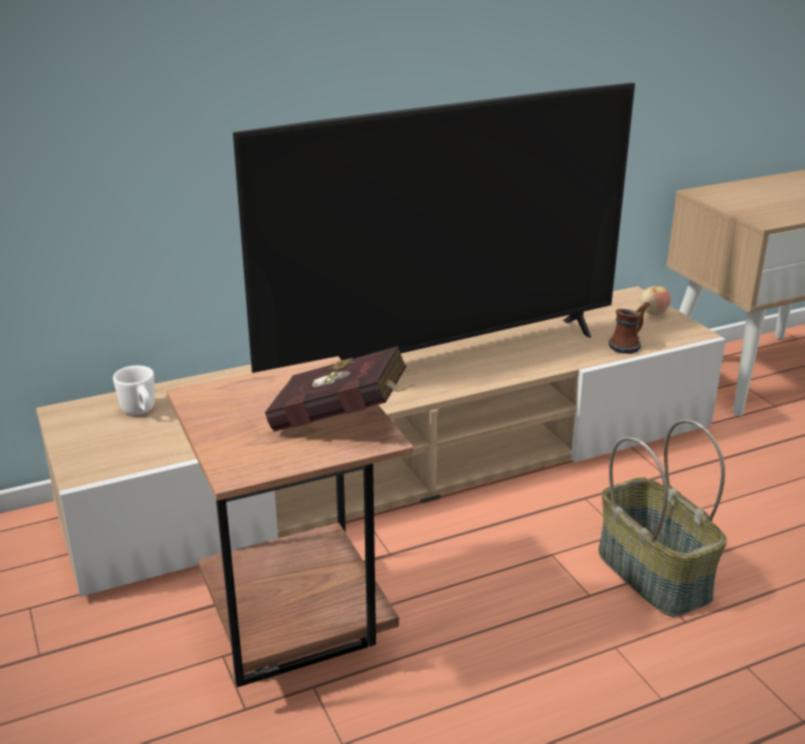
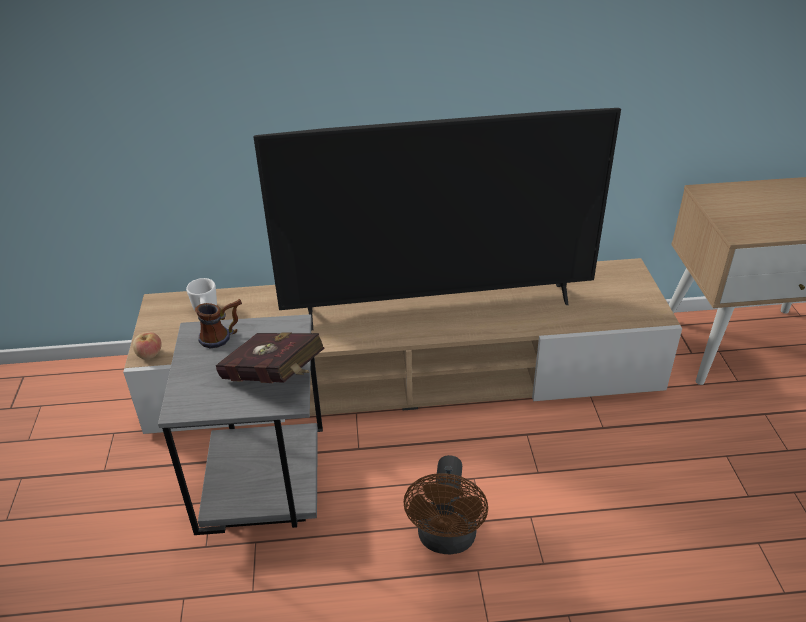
camera: 20 degrees right, 10 degrees up
(293, 631) = (263, 495): brown side table -> grey side table
(559, 625) = (446, 540): none -> brown fan
(629, 344) = (595, 318): mug -> mug (223, 336)
(653, 313) = (636, 289): apple -> apple (149, 355)
(655, 574) = (543, 516): basket -> none

